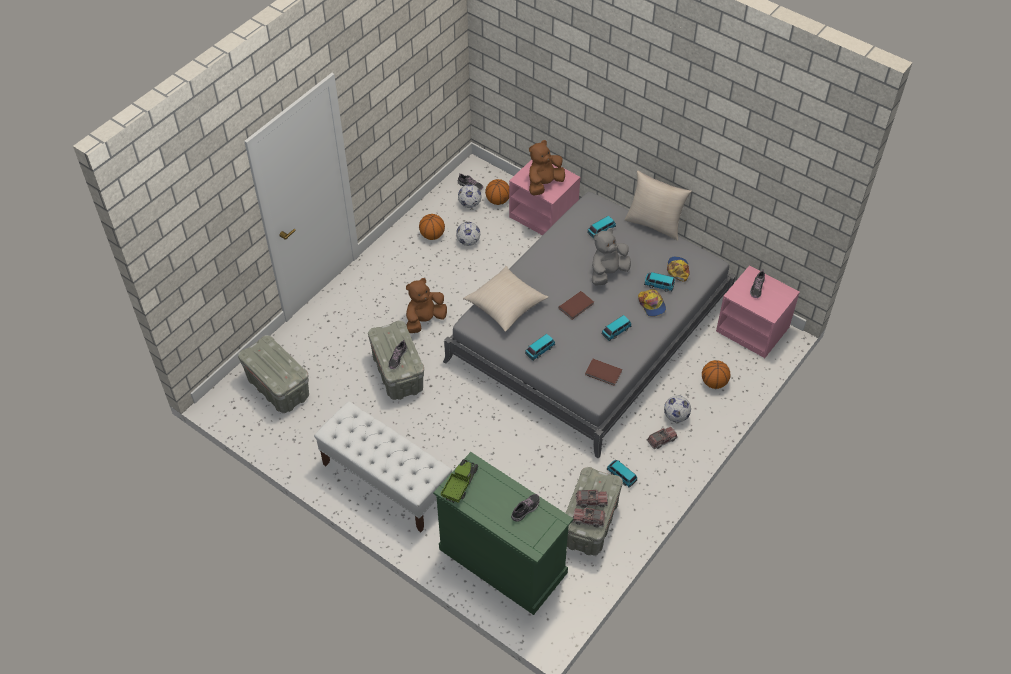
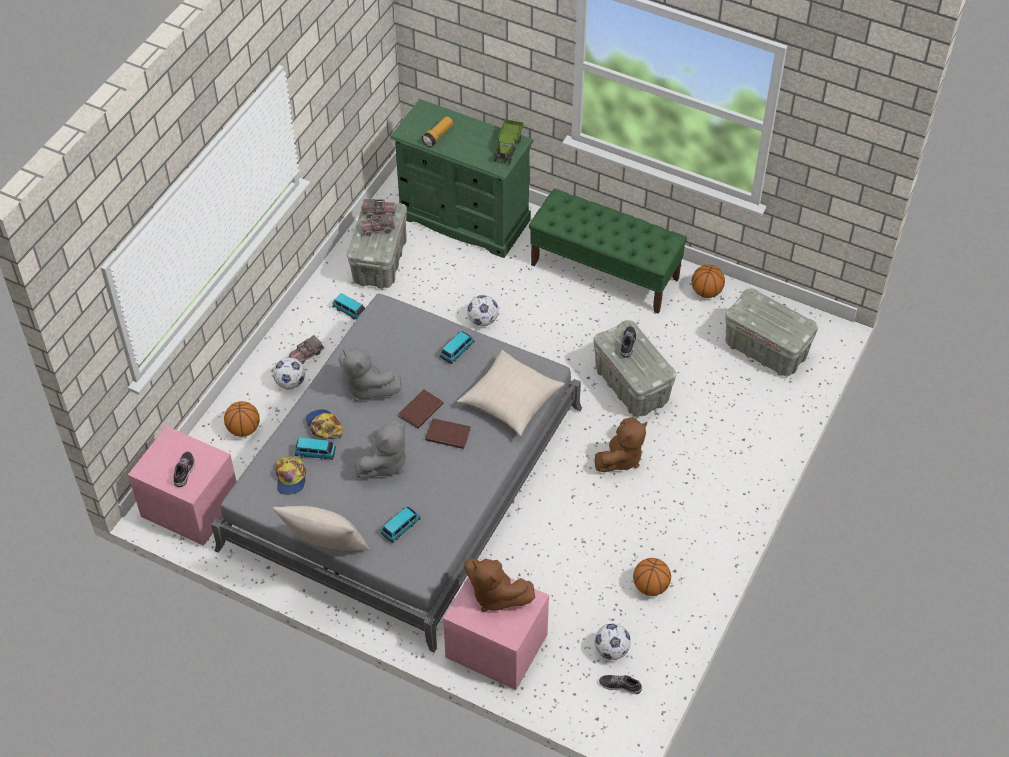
camera: 170 degrees right, 0 degrees up
(386, 481) = (605, 272): white bench -> green bench
(468, 241) = (596, 584): football -> football (482, 320)
(498, 201) = (570, 663): basketball -> basketball (706, 292)
(525, 509) = (438, 136): shoe -> flashlight
(544, 184) = (495, 595): brown plush toy -> brown plush toy turned 90 degrees clockwise
(603, 373) = (377, 334): brown book -> brown book (447, 434)
(616, 331) = (367, 387): toy car -> grey plush toy

